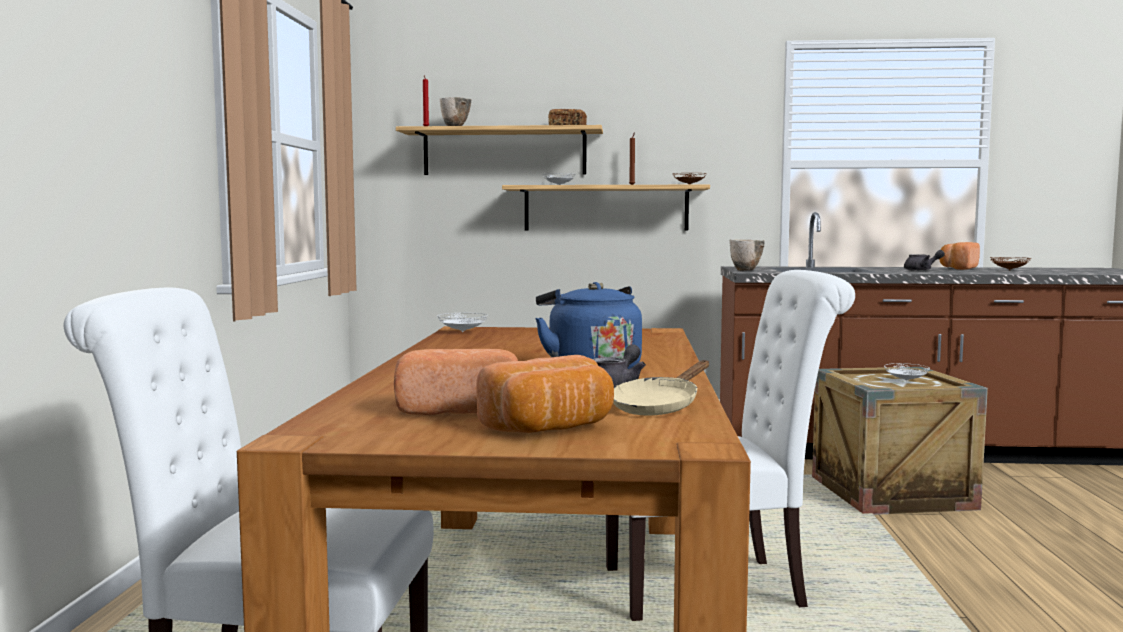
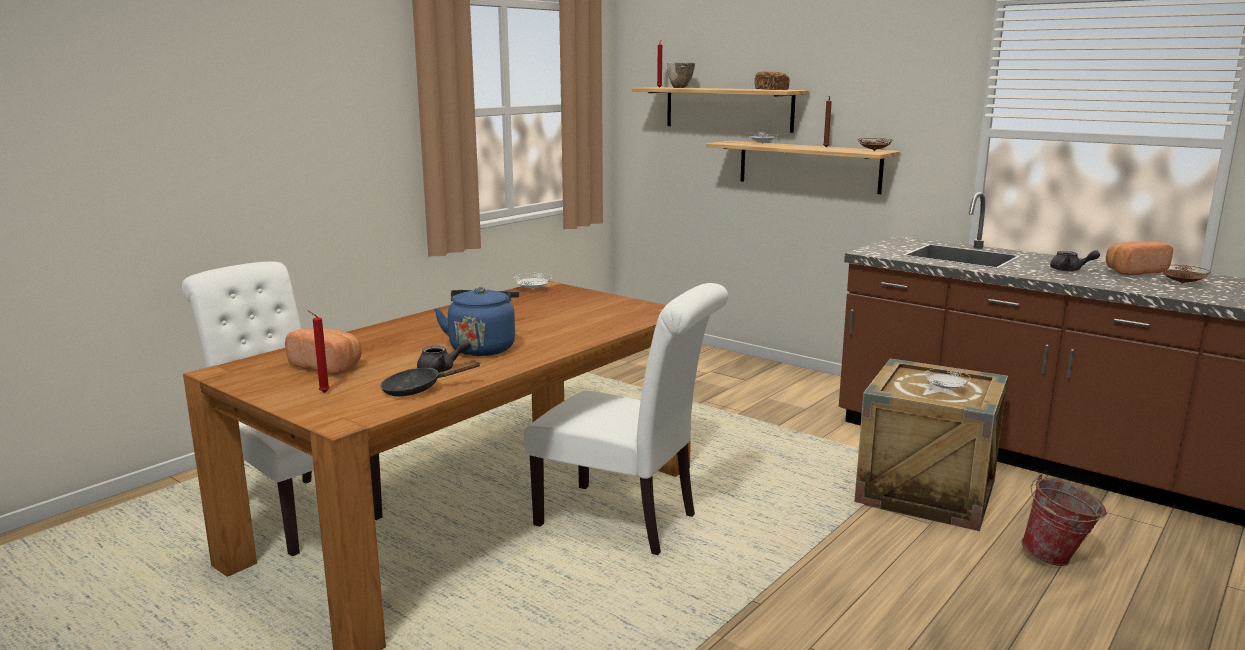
camera: 35 degrees right, 10 degrees up
(551, 428) = (322, 392): bread -> red candle
(658, 407) = (418, 389): beige frying pan -> black frying pan
(746, 270) = (877, 249): bowl -> none
(1061, 514) = (1058, 559): none -> bucket

